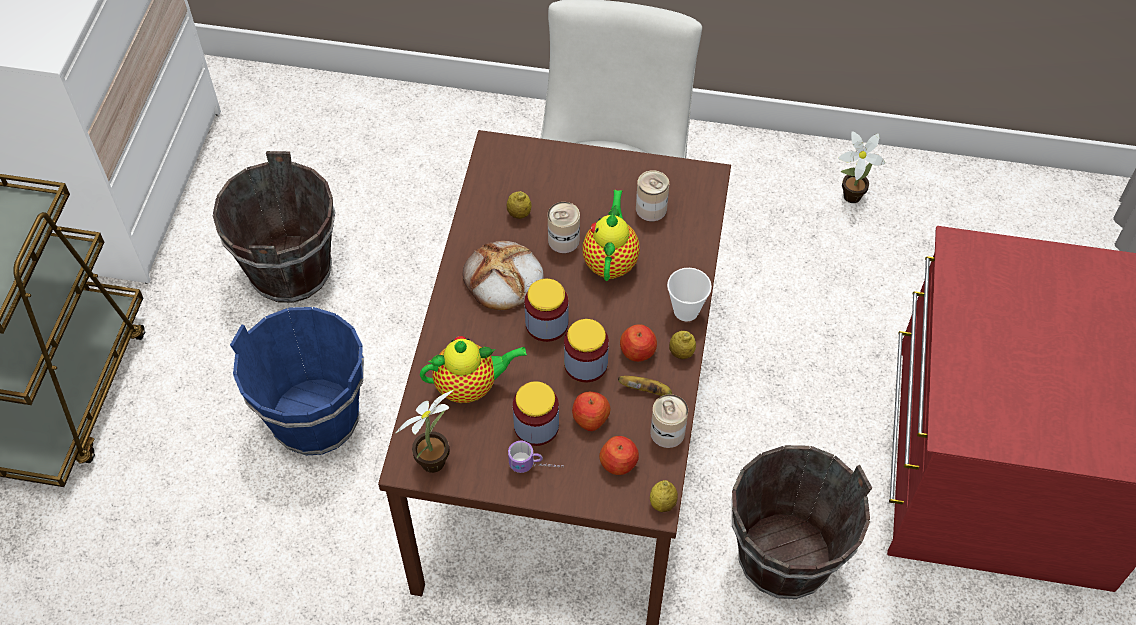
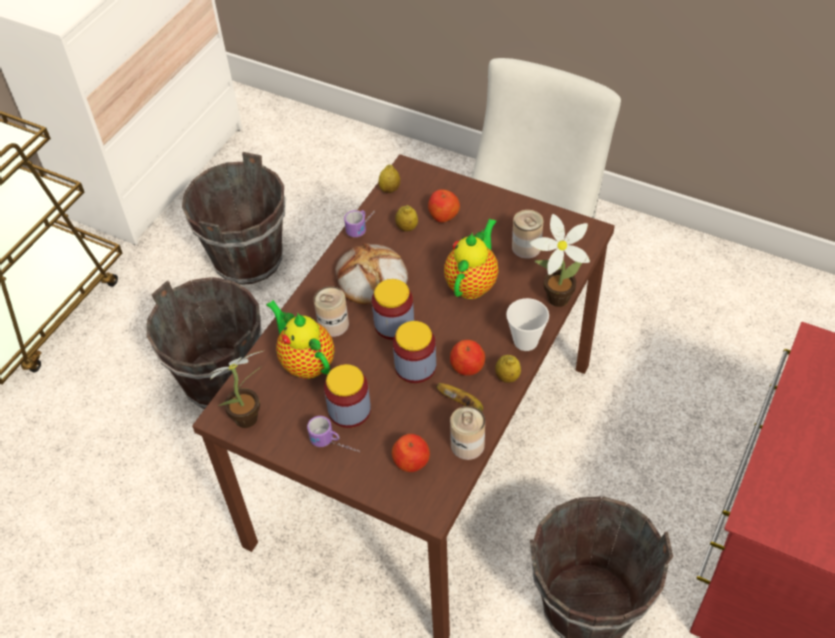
camera: 20 degrees right, 5 degrees down
(316, 418) = (222, 380): blue bucket -> brown bucket
(470, 386) = (305, 362): teapot -> teapot turned 135 degrees counterclockwise
(472, 223) = (363, 227): none -> mug
(563, 240) = (437, 257): can -> can (333, 324)
(590, 418) = (401, 415): apple -> apple (443, 215)
(662, 503) = (438, 509): lemon -> lemon (390, 189)
(848, 196) = (751, 300): potted plant -> potted plant (554, 298)

